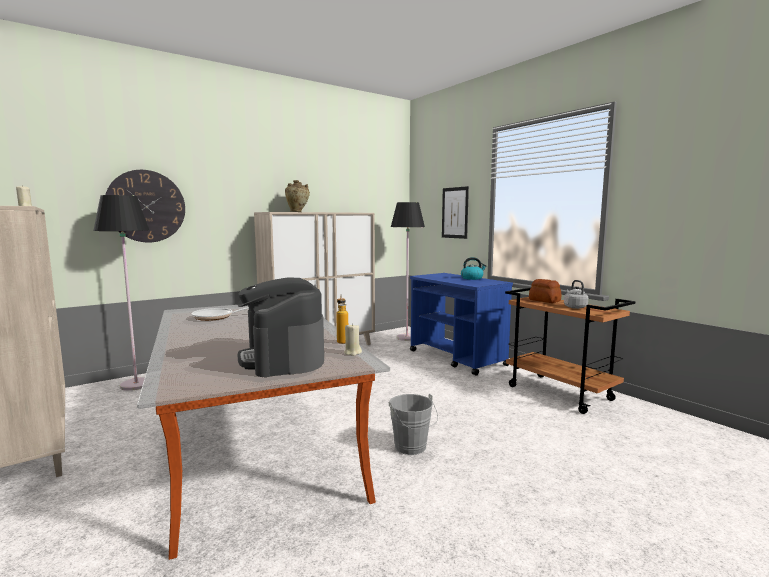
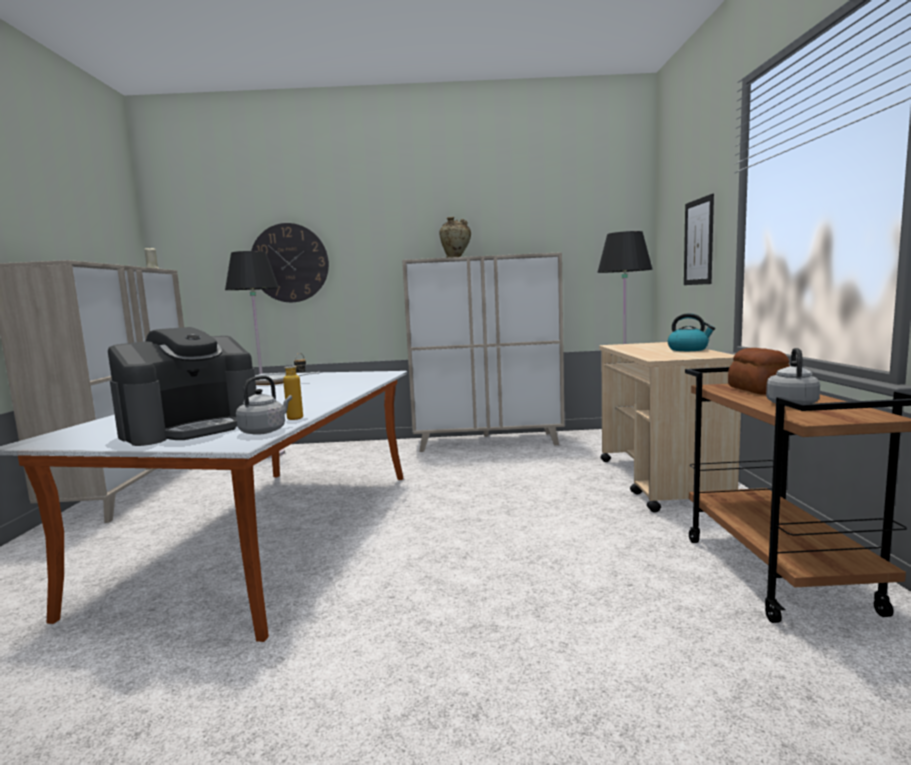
camera: 35 degrees right, 0 degrees up
(283, 358) = (191, 428): coffee machine -> coffee machine turned 150 degrees counterclockwise
(352, 353) = (265, 431): beige candle -> grey kettle
(412, 448) = (405, 590): grey bucket -> none
(457, 358) = (661, 482): blue cart -> beige cart

